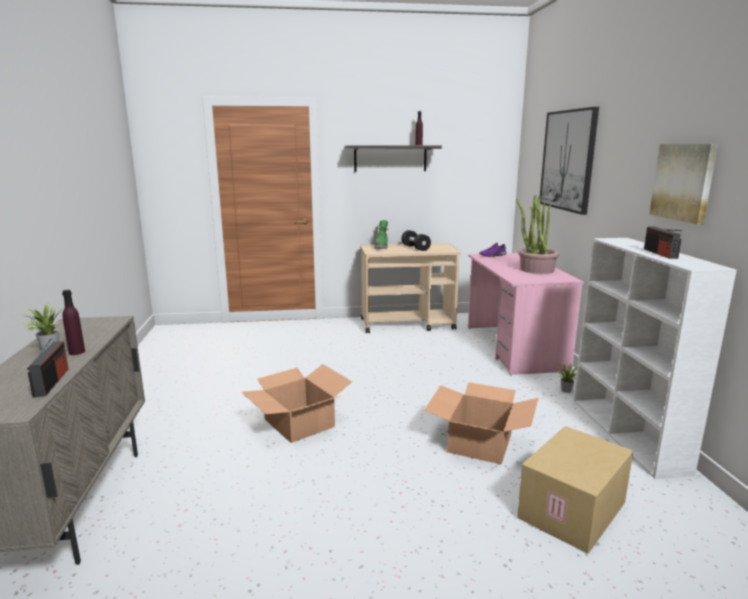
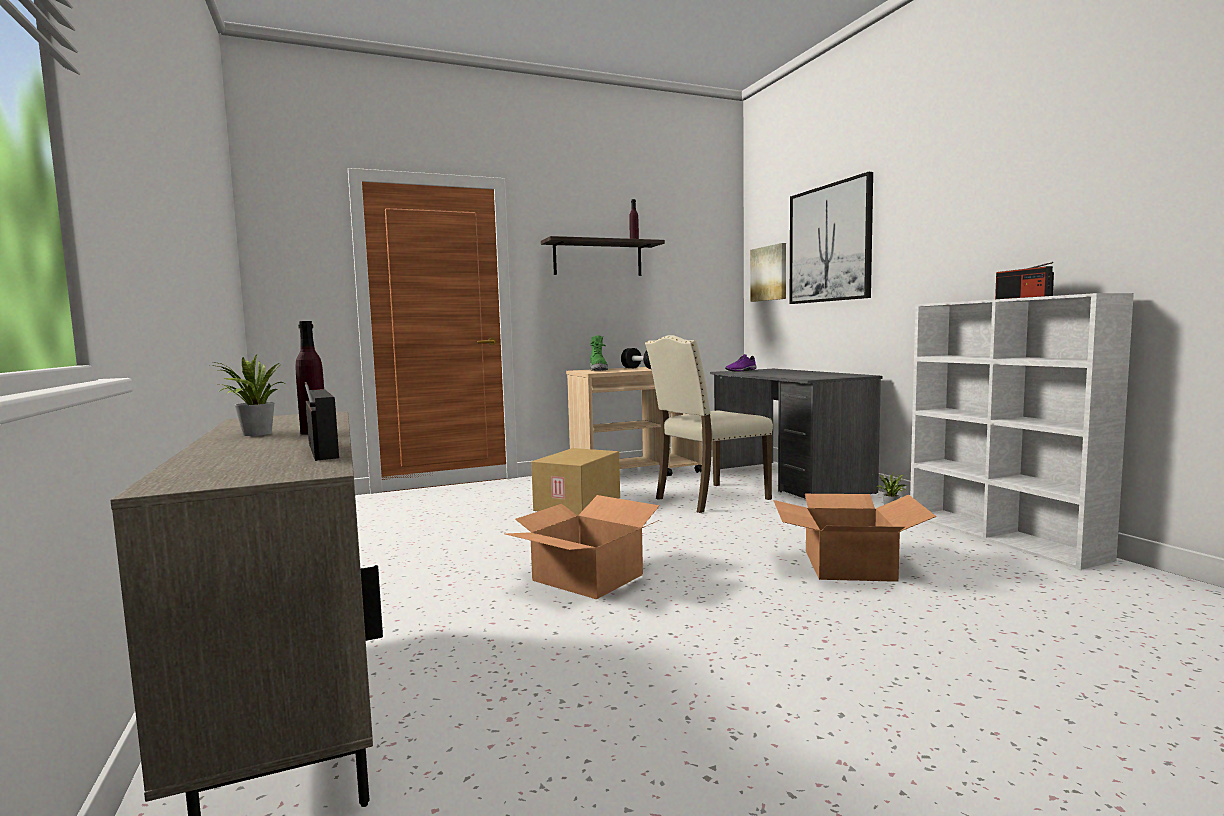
camera: 15 degrees left, 10 degrees down
(437, 359) = (708, 498): none -> beige chair
(514, 348) = (788, 481): pink desk -> grey desk
(536, 270) = (812, 373): potted plant -> none
(573, 511) = (1033, 611): cardboard box -> cardboard box (578, 504)
(683, 182) = (1024, 221): picture -> picture (769, 273)

